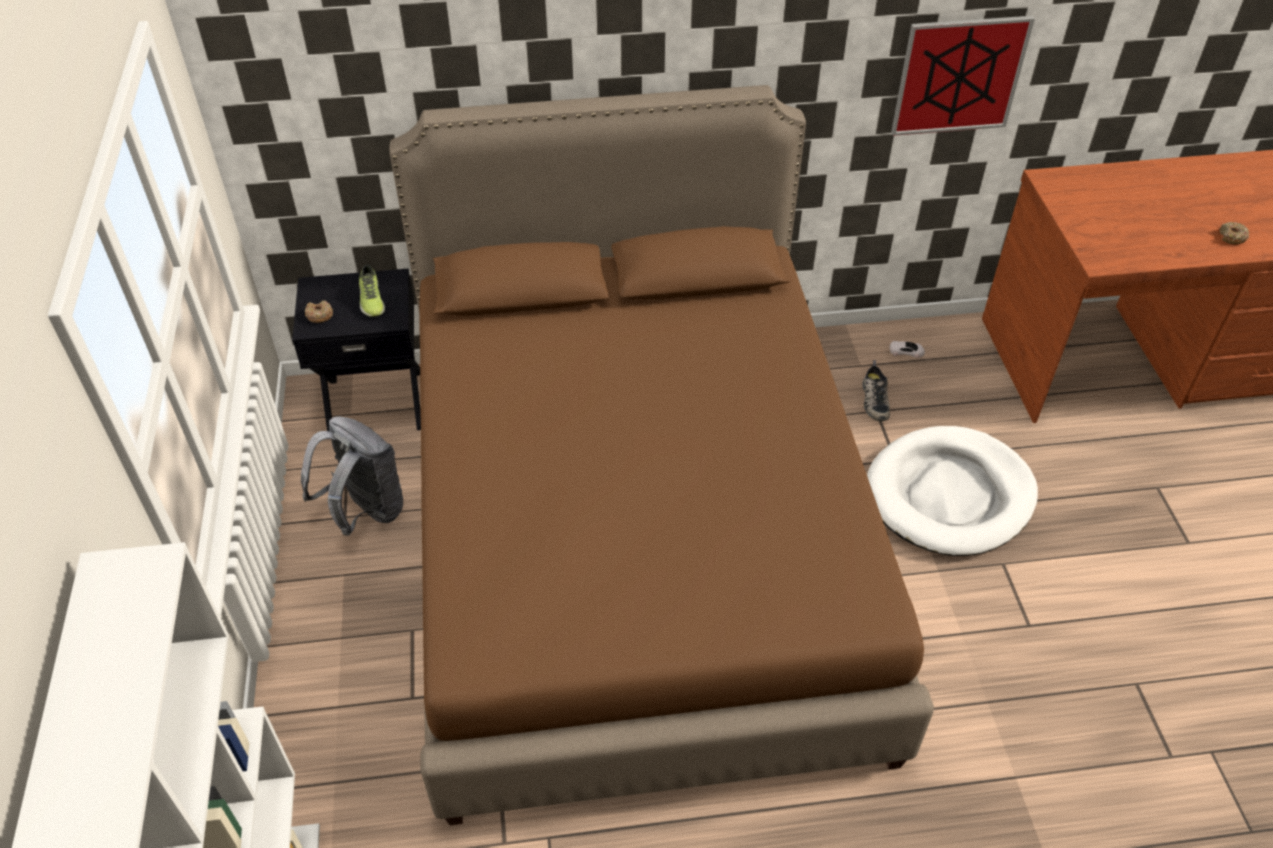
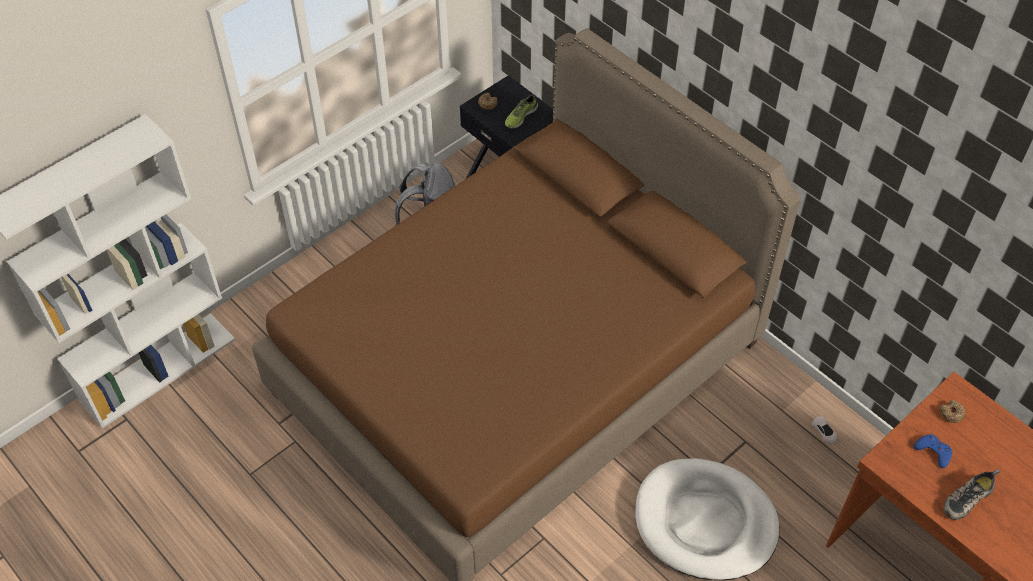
camera: 55 degrees right, 5 degrees up
(873, 399) = (755, 434): shoe -> shoe (966, 497)
(959, 75) = (920, 260): picture -> none
(1108, 227) = (933, 451): none -> blue game controller
(1232, 237) = (1007, 540): donut -> donut (951, 414)

